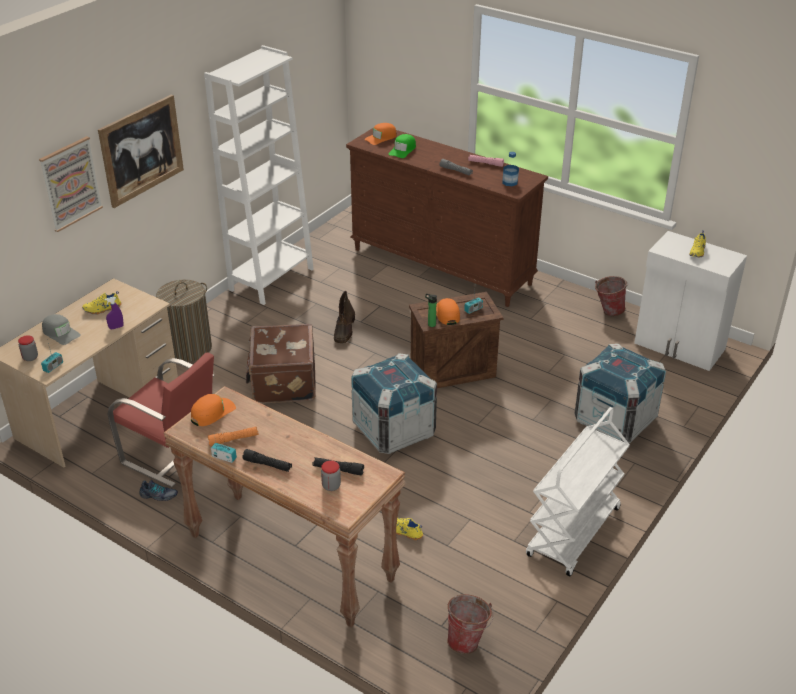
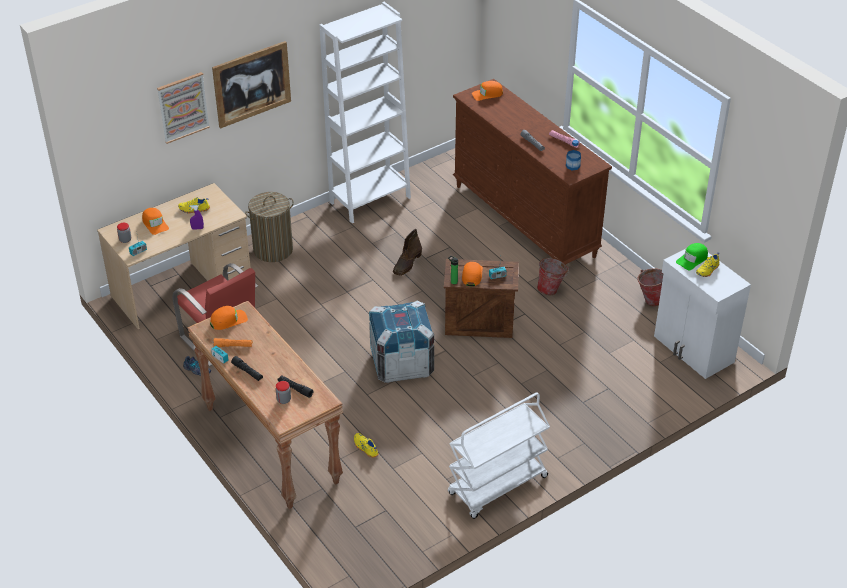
camera: 20 degrees right, 5 degrees up
(60, 333) = (155, 224): grey cap -> orange cap
(282, 382) = (333, 299): brown suitcase -> none
(403, 150) = (499, 111): green cap -> green cap (692, 259)
(468, 640) = (369, 543): bucket -> bucket (551, 289)
(615, 419) = (591, 401): crate -> none

